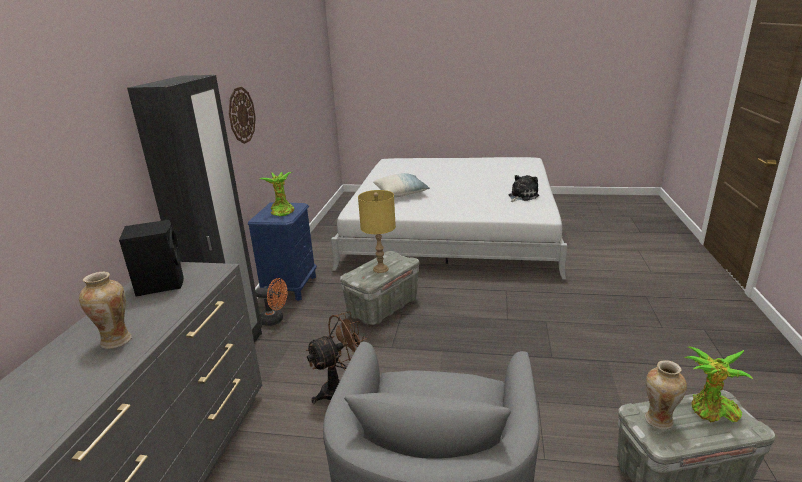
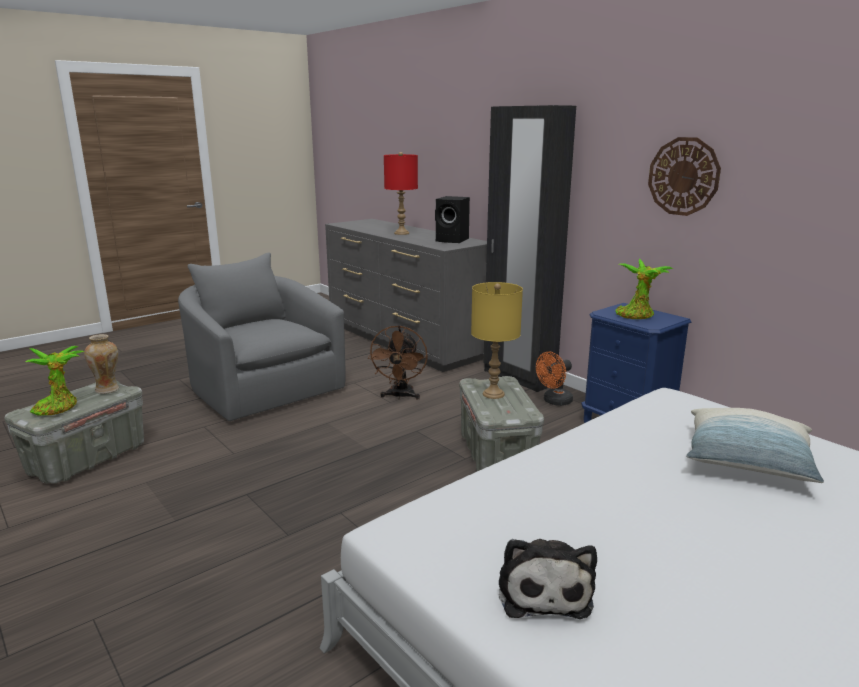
camera: 130 degrees right, 5 degrees down
(117, 340) = (401, 233): vase -> red table lamp

